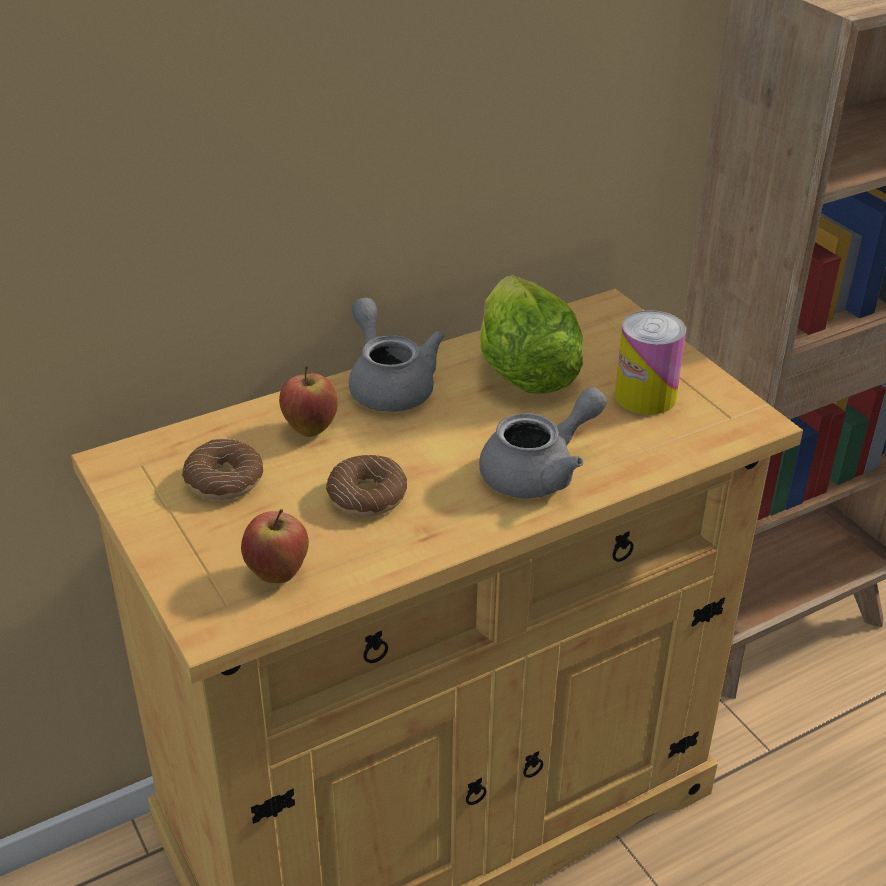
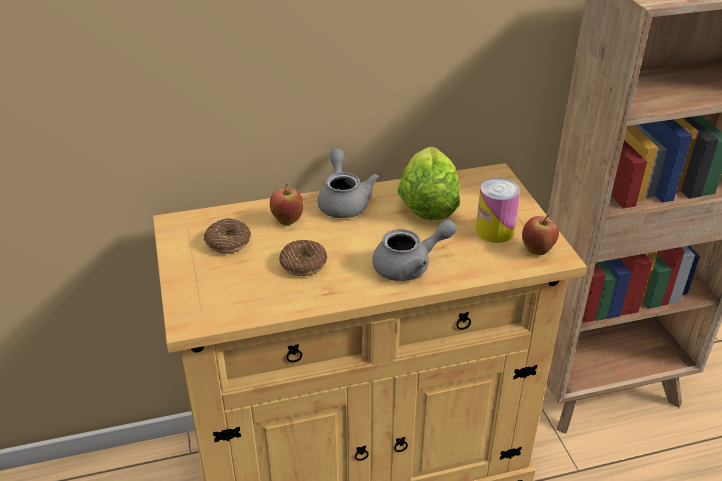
camera: 15 degrees right, 0 degrees up
(278, 574) = (235, 300): apple -> apple (537, 251)

